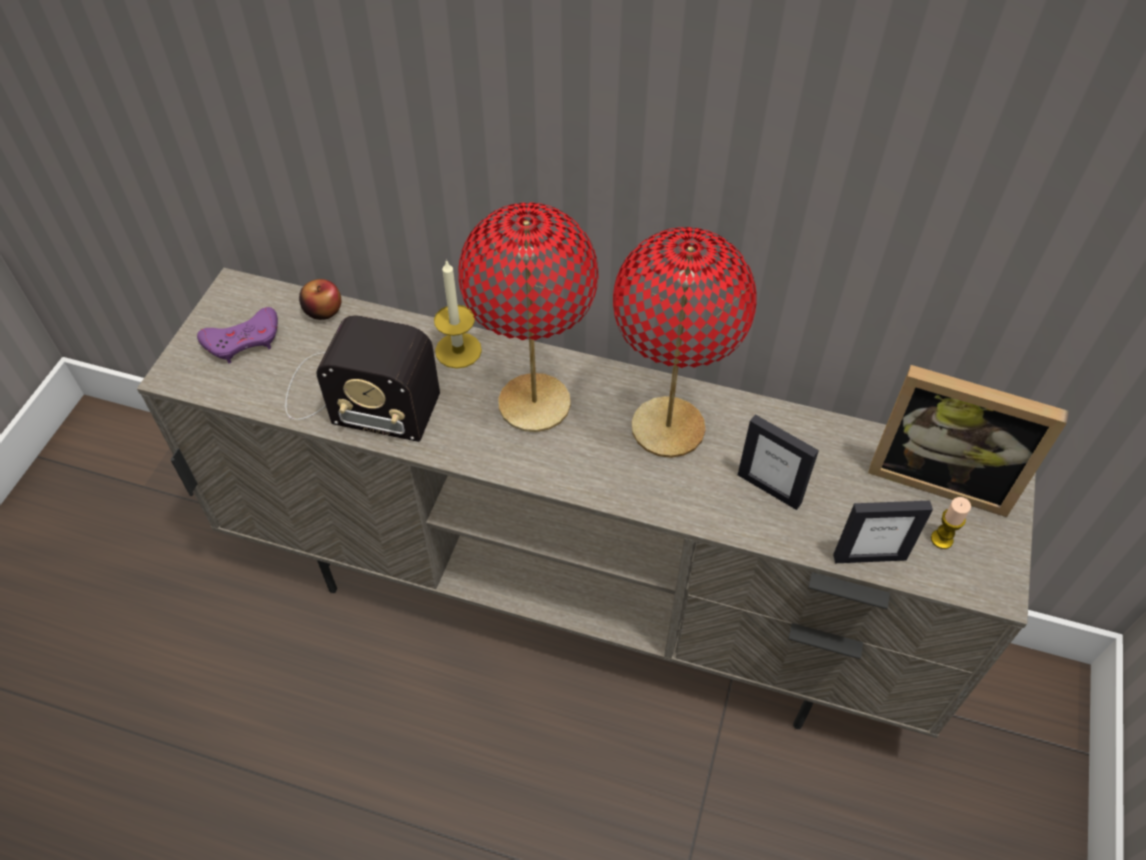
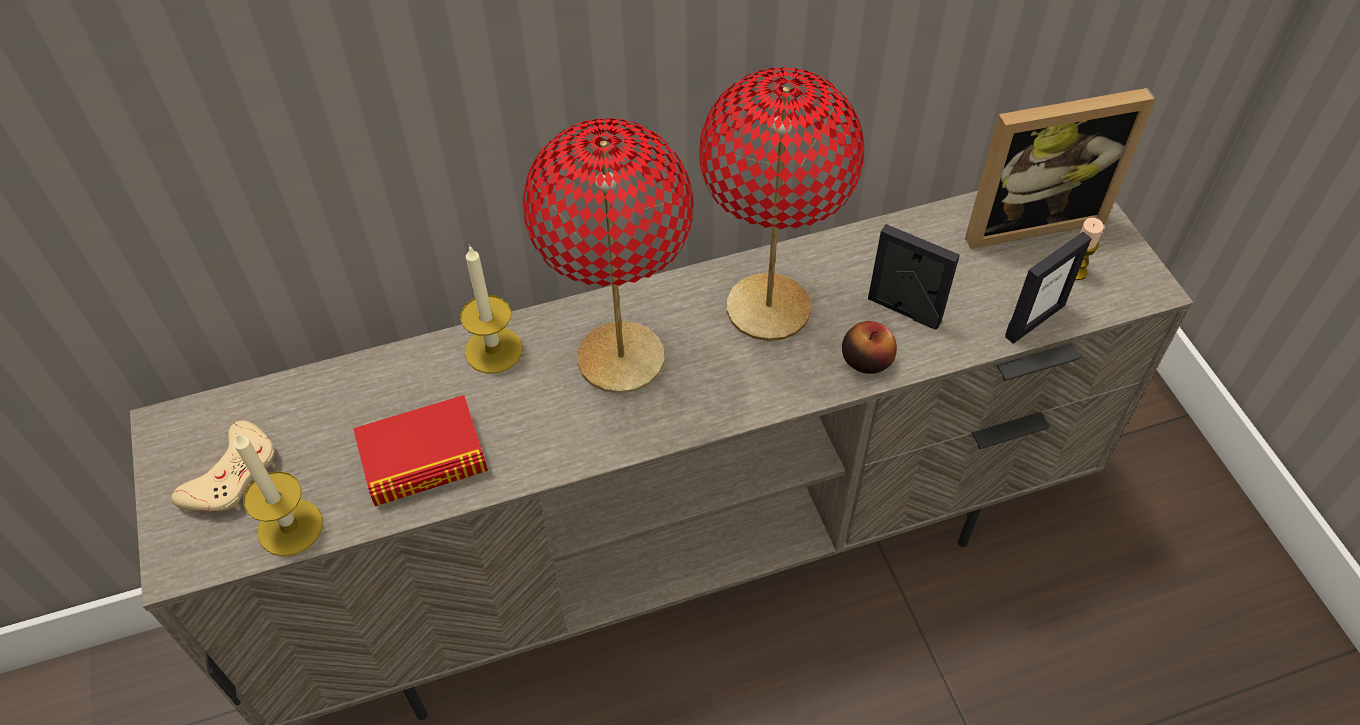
camera: 35 degrees left, 0 degrees up
(243, 340) = (233, 476): purple game controller -> beige game controller
(248, 391) = (290, 527): none -> candle
(323, 310) = (301, 391): apple -> apple (866, 360)
(356, 396) = (423, 459): radio -> book
(769, 488) = (903, 311): picture frame -> picture frame turned 150 degrees counterclockwise

